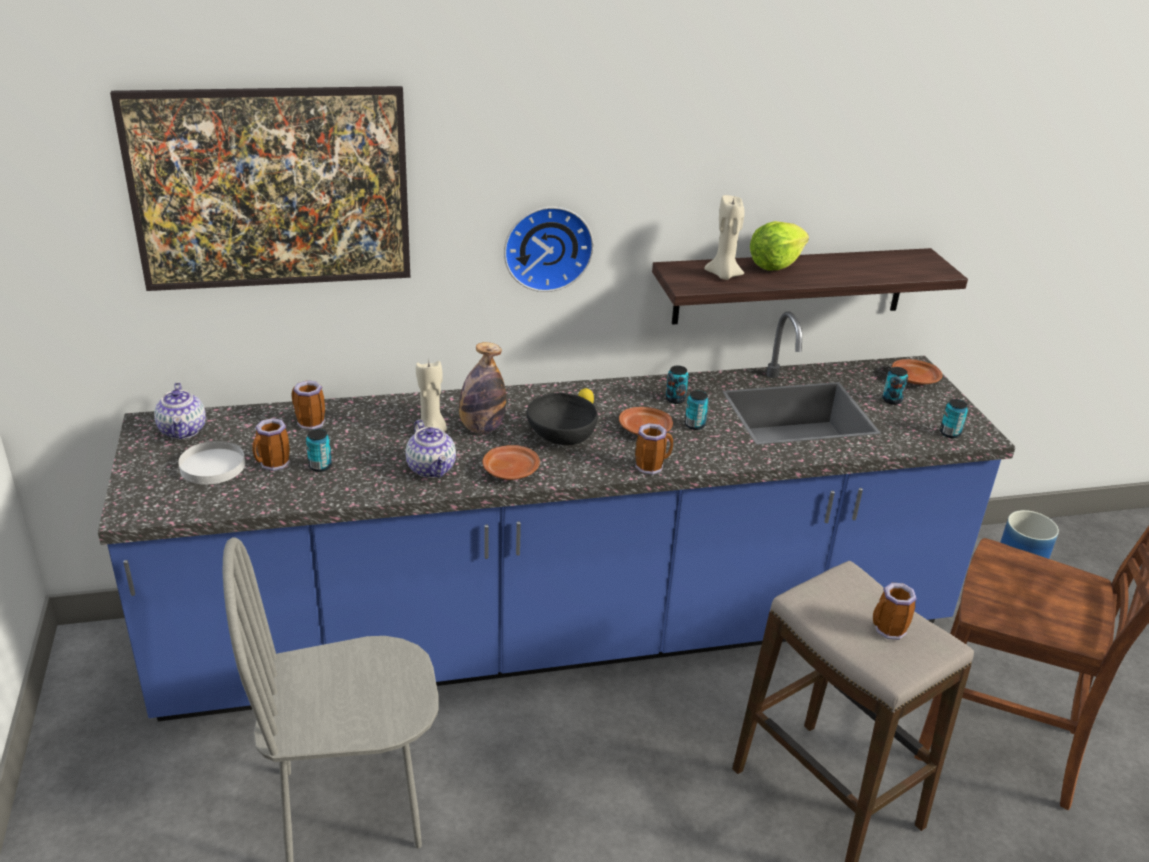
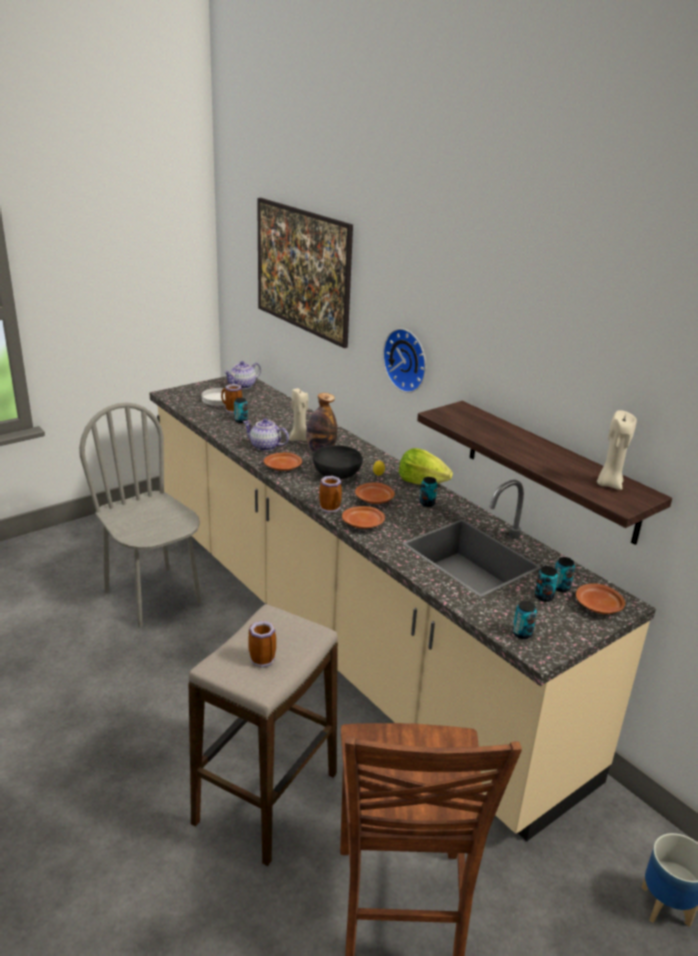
camera: 65 degrees right, 5 degrees down
(308, 423) = (278, 408): mug -> none
(432, 468) = (265, 446): teapot -> teapot turned 75 degrees clockwise
(563, 632) = (341, 631): blue counter -> beige counter
(694, 425) = (401, 516): can -> can (560, 587)
(700, 455) = (363, 524): none -> brown plate
(723, 275) = (473, 423): beige candle -> beige candle (609, 484)
(776, 264) = (522, 438): lettuce -> lettuce (421, 482)

